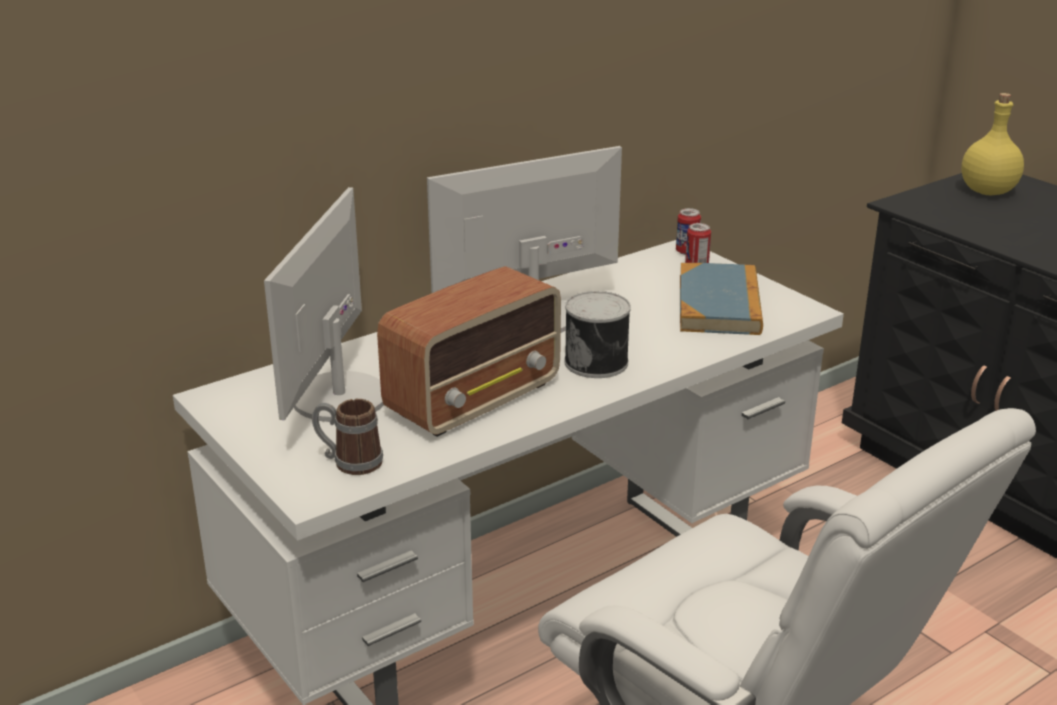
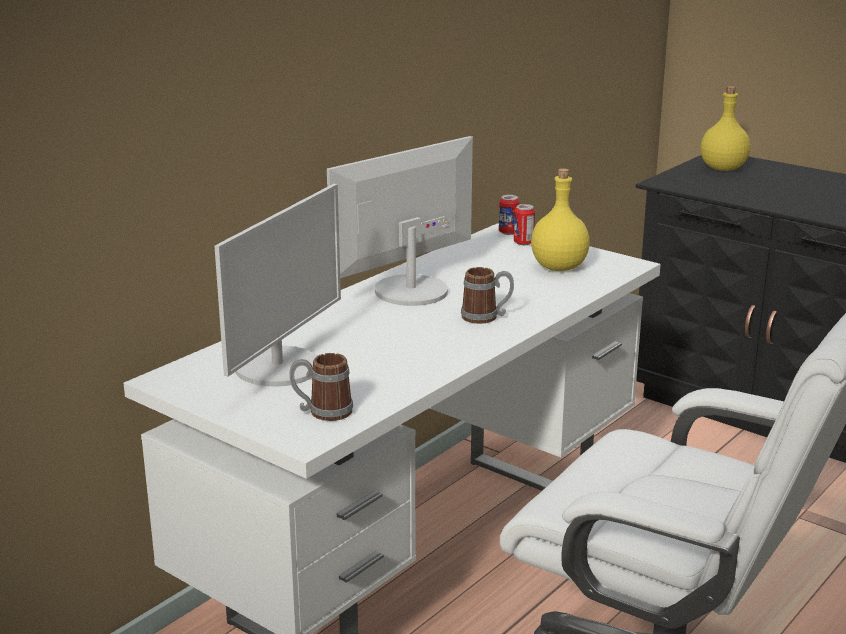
camera: 15 degrees left, 5 degrees down
(337, 398) = (279, 367): monitor -> monitor turned 150 degrees counterclockwise
(475, 399) = (401, 354): radio -> none
(597, 362) = (486, 317): can -> mug
(719, 304) = (559, 267): book -> yellow bottle

